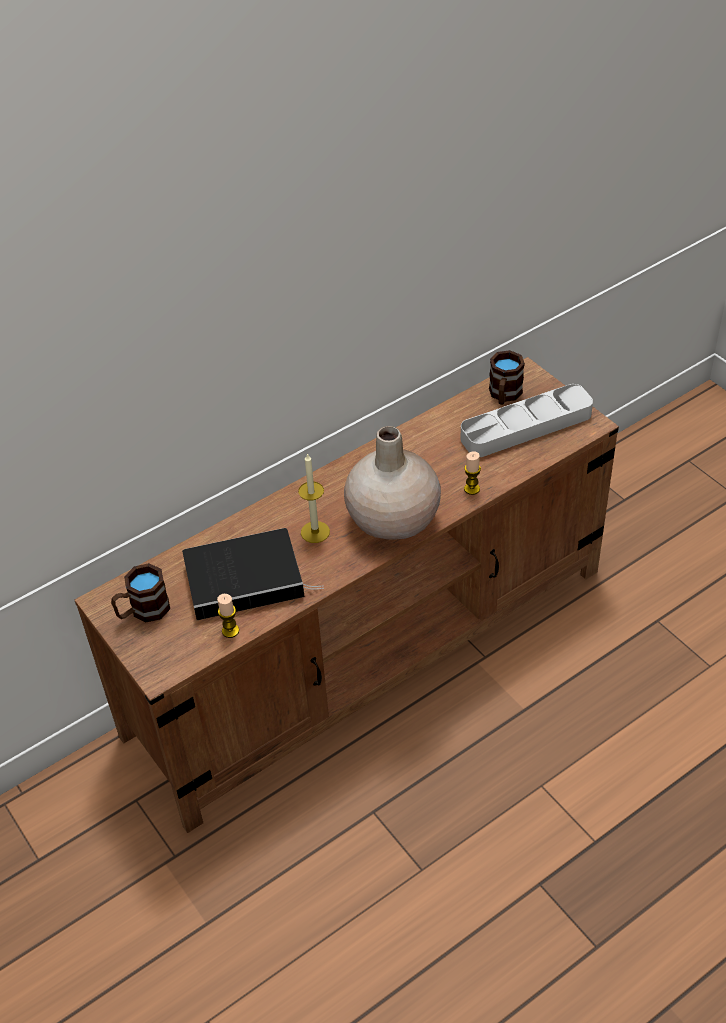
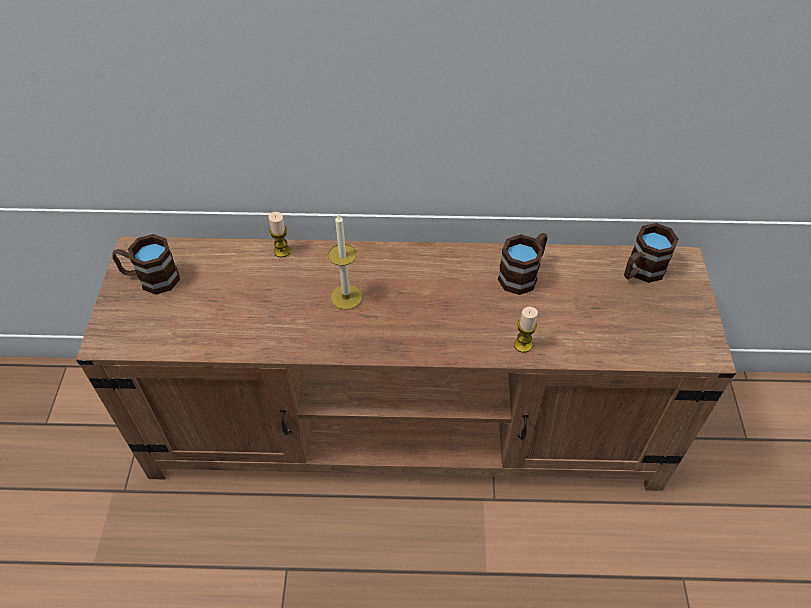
camera: 35 degrees right, 5 degrees up
(230, 631) = (192, 341): candle -> candle (282, 251)
(247, 578) = (252, 303): book -> none
(392, 519) = (422, 328): beige vase -> none
(426, 442) = (523, 274): none -> brown mug
(526, 426) = (634, 315): grey tray -> none

